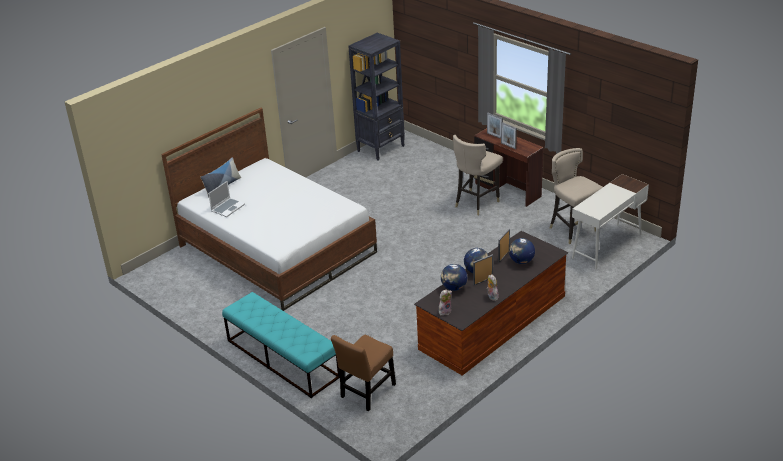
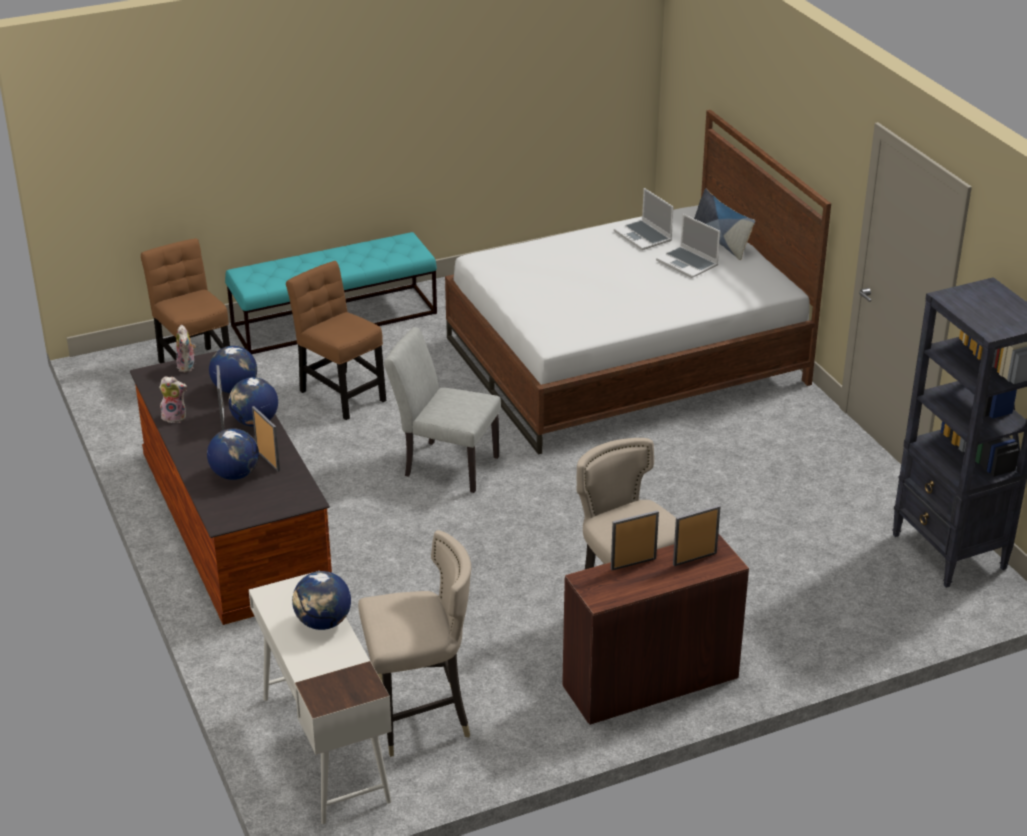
camera: 110 degrees right, 0 degrees up
(252, 190) = (688, 263): none -> laptop
(360, 328) = (340, 393): none -> brown chair
(403, 275) = (444, 464): none -> grey chair
(600, 197) = (323, 623): none -> globe

